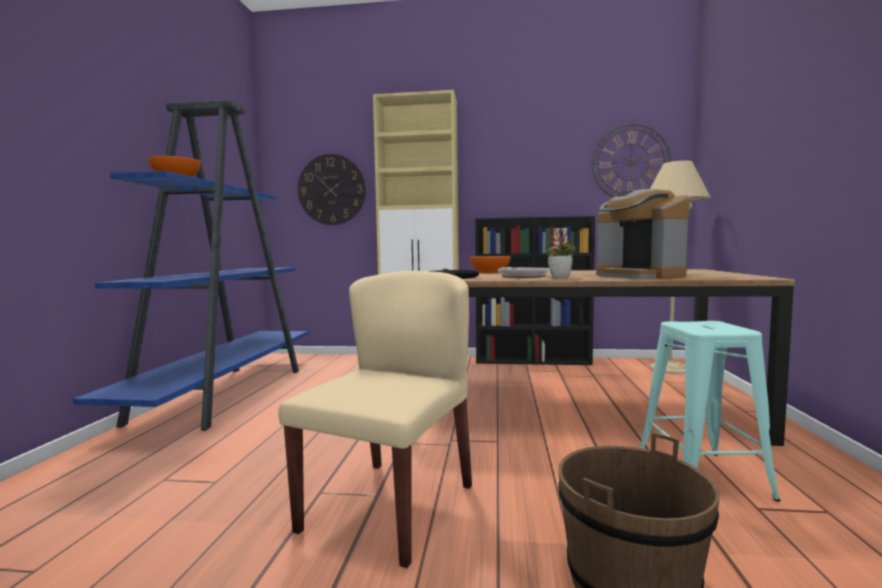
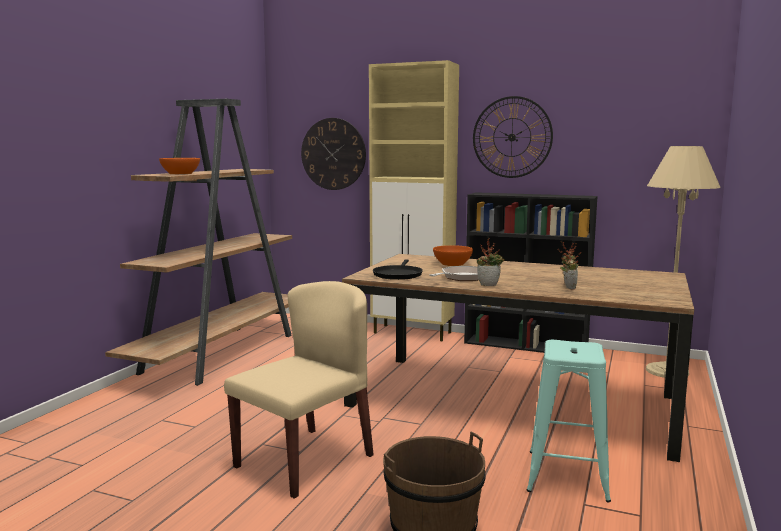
camera: 15 degrees right, 5 degrees up
(225, 393) = (222, 352): blue bookcase -> brown bookcase
(630, 162) = (648, 135): wall clock -> wall clock (512, 137)
(639, 276) = (567, 287): coffee machine -> potted plant

